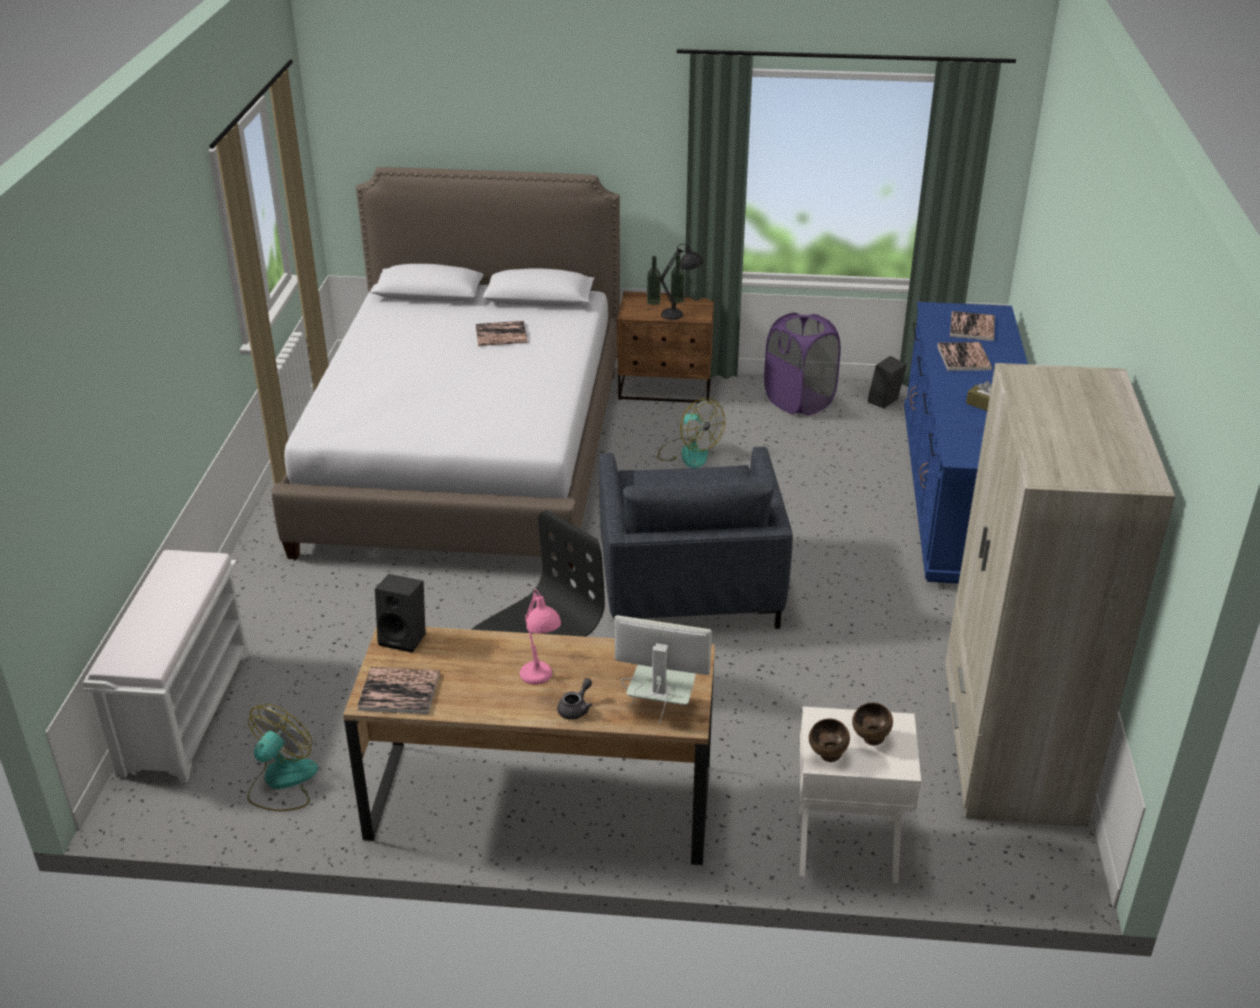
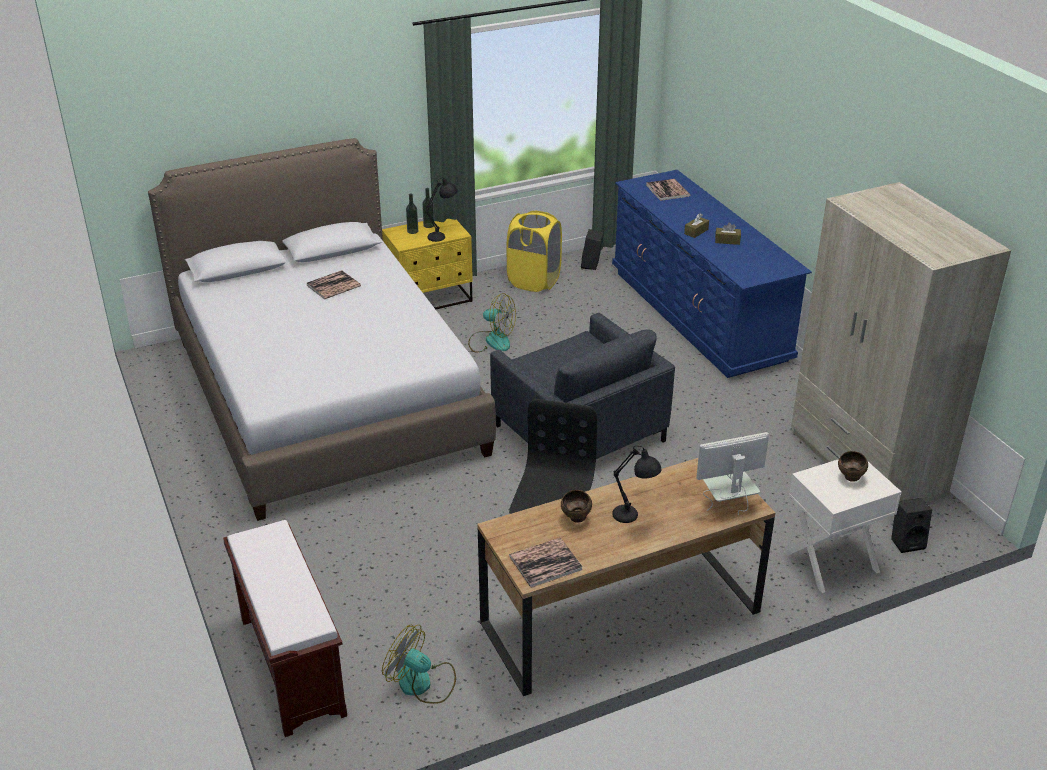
camera: 30 degrees left, 0 degrees up
(185, 710) = (290, 665): white bench -> brown bench
(282, 782) = (422, 683): fan -> fan turned 60 degrees counterclockwise
(405, 637) = (508, 525): black speaker -> black speaker (907, 542)
(540, 682) = (634, 519): pink table lamp -> black table lamp
(576, 708) = (675, 526): grey teapot -> none
(665, 388) = (430, 299): brown nightstand -> yellow nightstand
(799, 401) = (534, 281): purple laundry basket -> yellow laundry basket
(827, 756) = (837, 498): brown bowl -> brown bowl (576, 519)
(956, 384) = (696, 231): none -> brown tissue box
(964, 357) = (683, 212): book -> none

